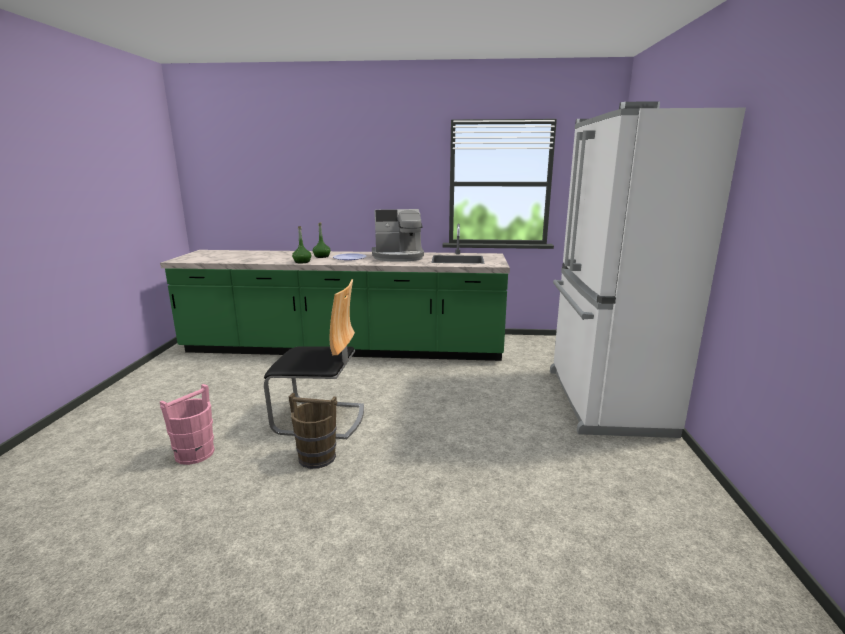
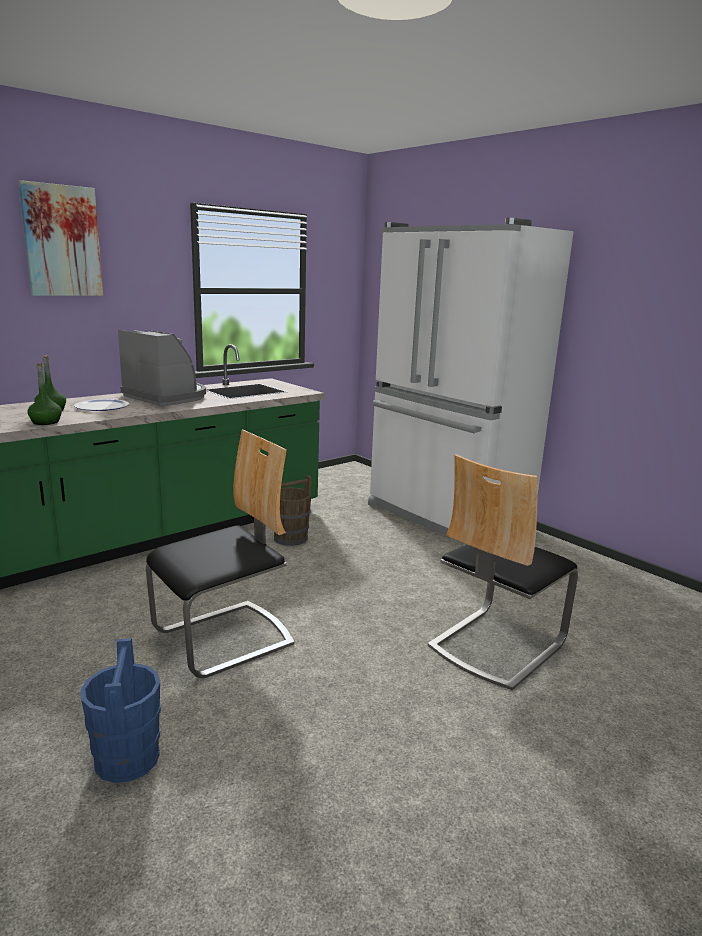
camera: 45 degrees left, 0 degrees up
(194, 454) = (127, 759): pink bucket -> blue bucket
(316, 457) = (296, 677): brown bucket -> brown bucket (290, 538)
(360, 152) = (62, 241): none -> picture
(398, 257) = (167, 397): coffee machine -> coffee machine turned 90 degrees counterclockwise
(469, 508) = (496, 644): none -> chair

